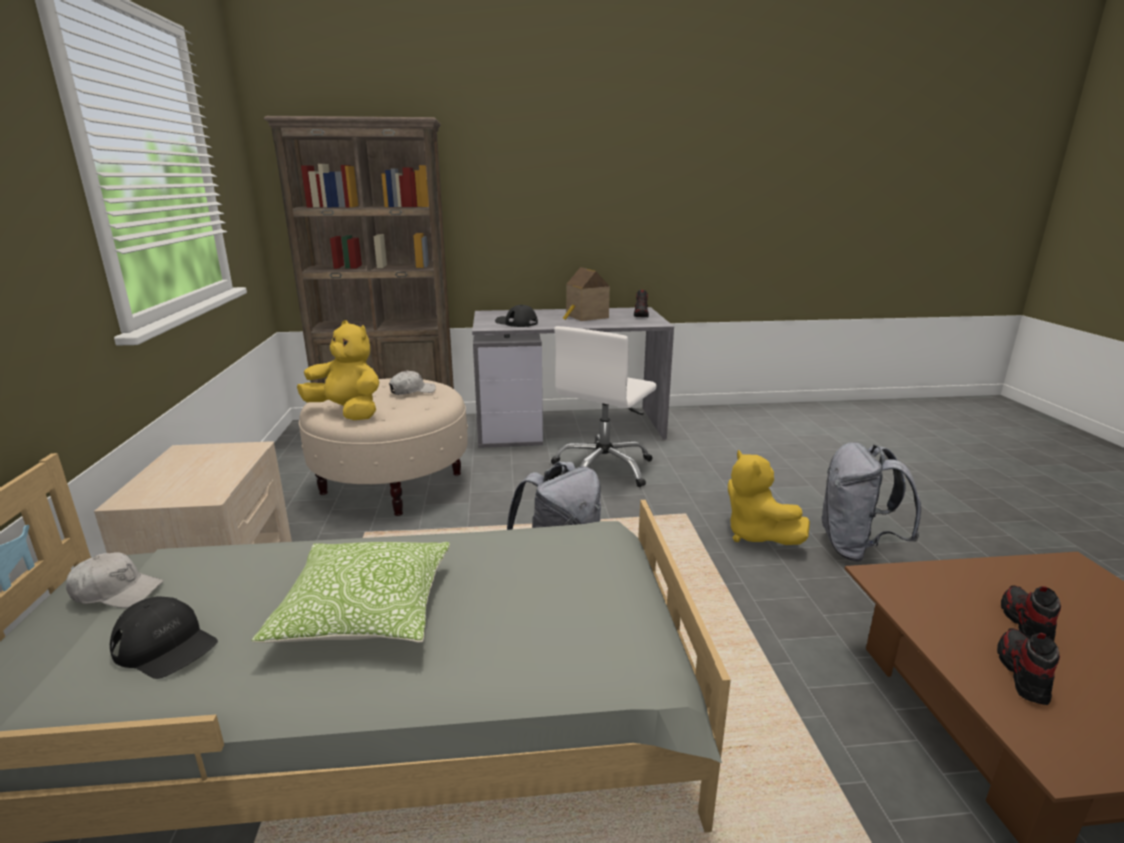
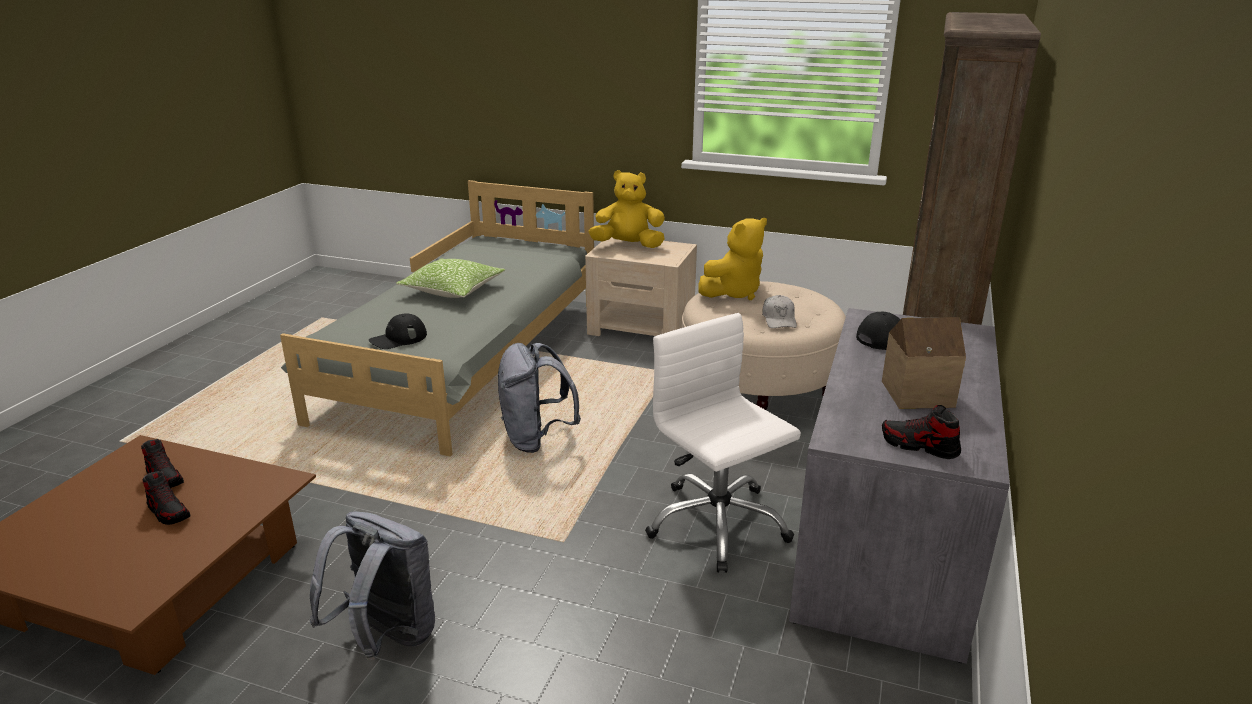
camera: 115 degrees right, 5 degrees up
(117, 592) = (536, 251): white cap -> none
(165, 646) = (480, 259): black cap -> black cap (398, 338)
(756, 535) = (481, 573): yellow plush toy -> yellow plush toy (628, 245)

